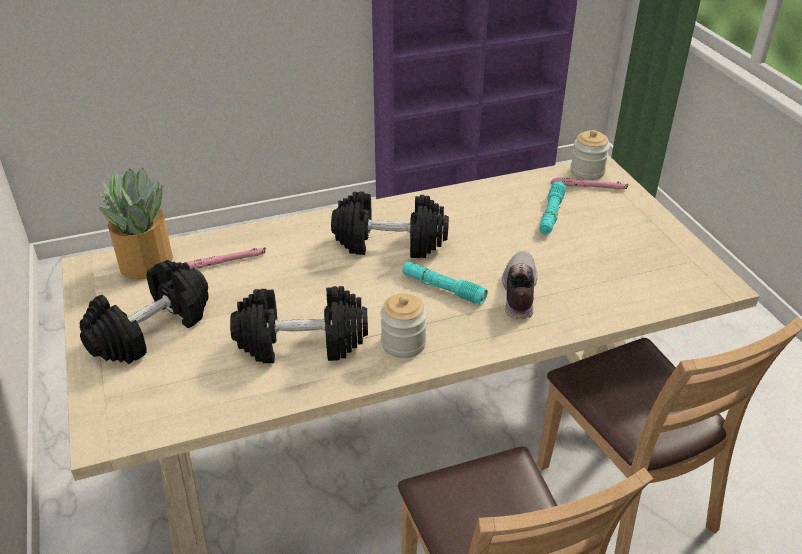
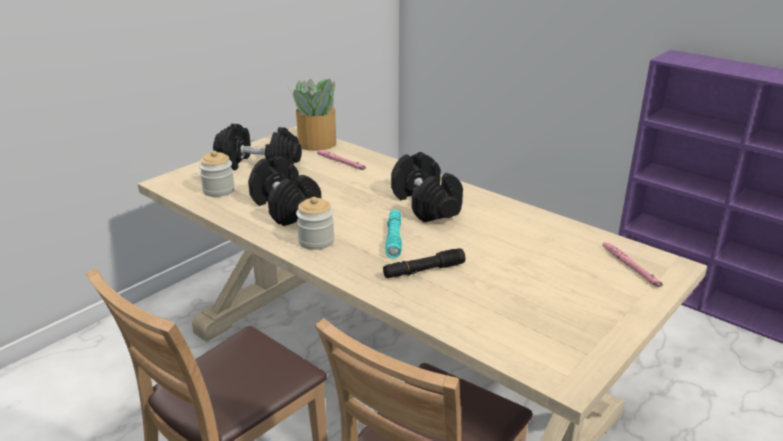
camera: 60 degrees right, 10 degrees down
(518, 293) = (423, 270): shoe -> black flashlight
(551, 214) = (556, 259): turquoise flashlight -> none
(587, 172) = (655, 260): jar -> jar (219, 190)

